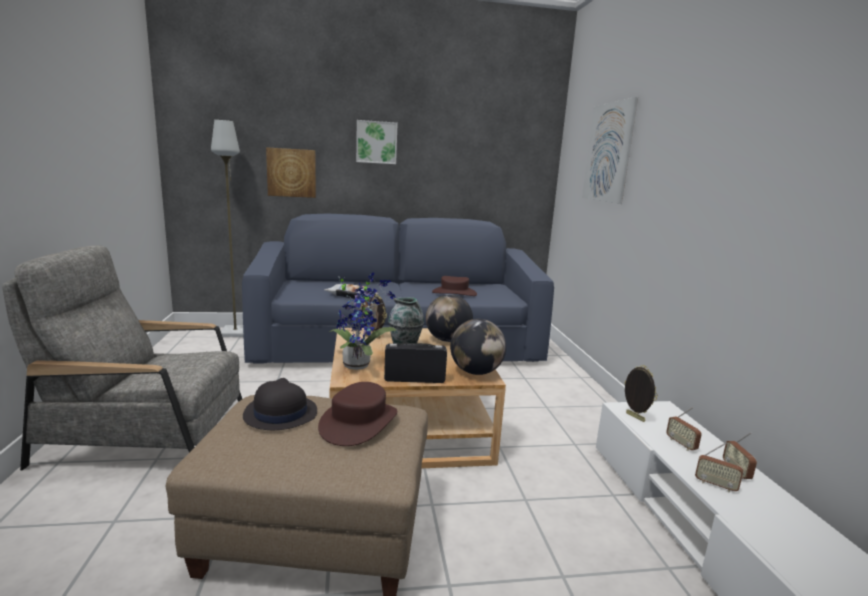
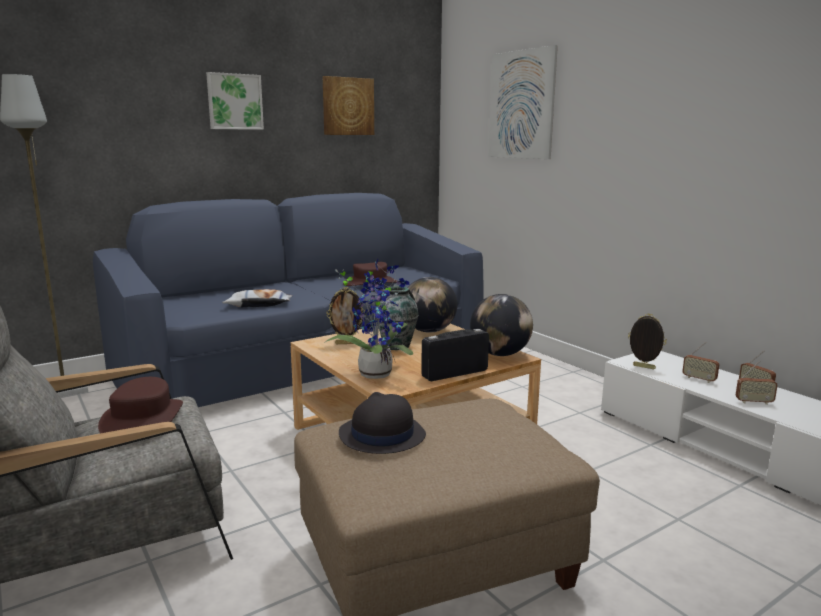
camera: 25 degrees left, 0 degrees up
(291, 172) = (121, 148): picture -> picture (348, 106)
(358, 422) = (473, 421): brown hat -> brown hat (142, 420)

